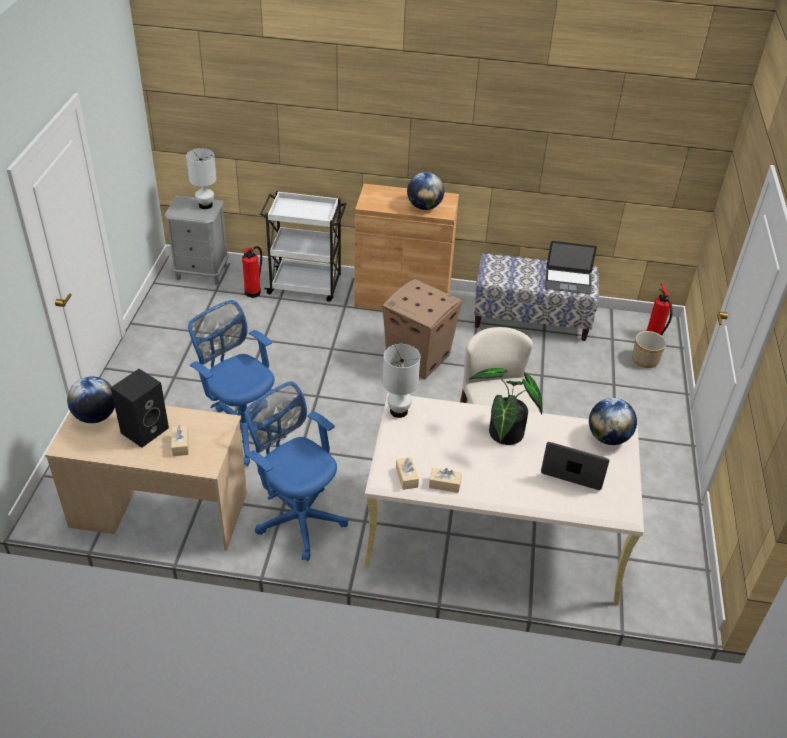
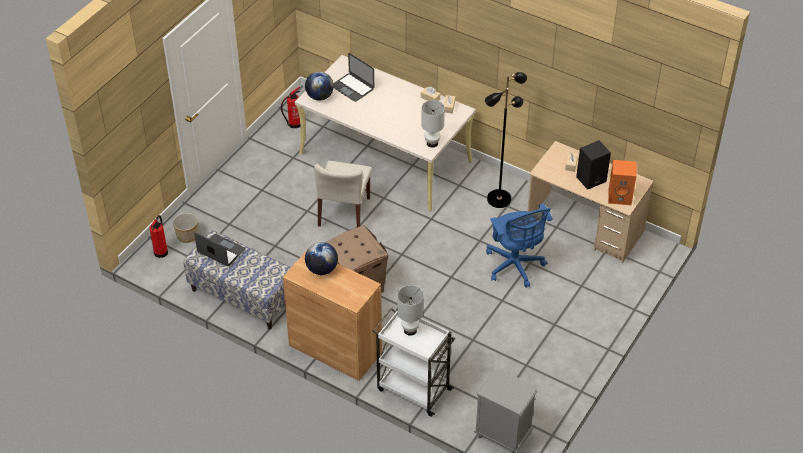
camera: 155 degrees left, 5 degrees up
(96, 416) = (620, 196): globe -> orange speaker
(206, 205) = (495, 390): white table lamp -> white table lamp (410, 330)
(254, 292) = (462, 395): fire extinguisher -> fire extinguisher (293, 124)
(298, 517) = (498, 198): blue office chair -> black floor lamp
(503, 435) = (379, 114): potted plant -> none

